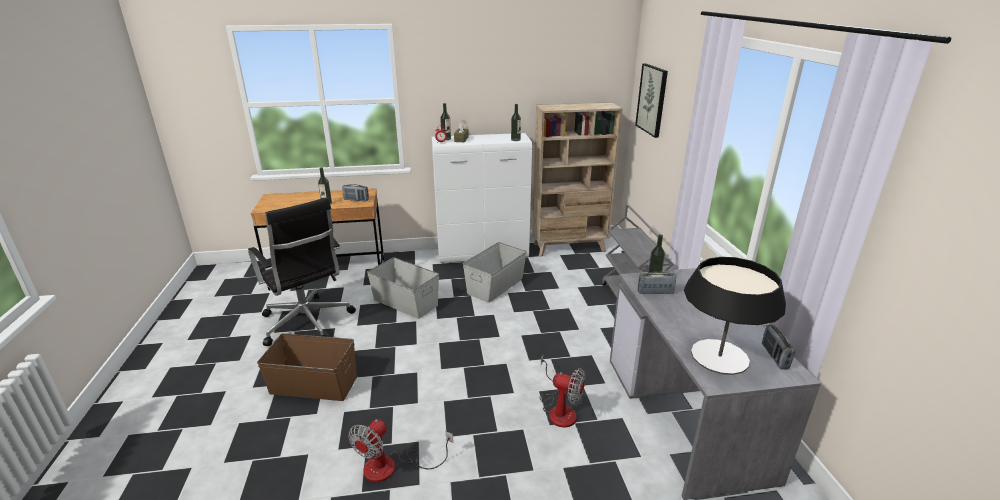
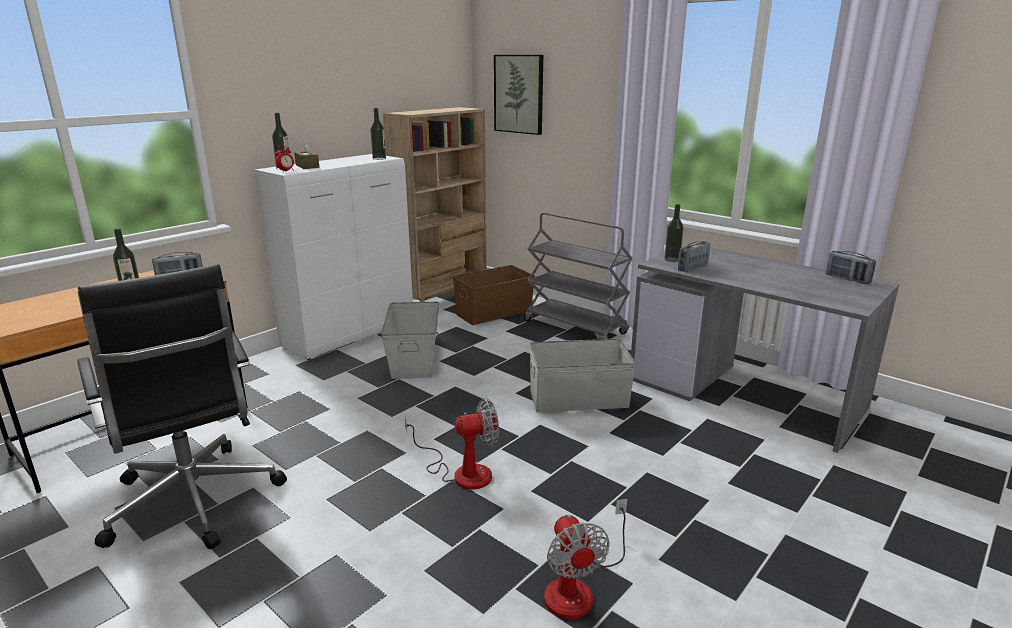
camera: 40 degrees left, 5 degrees down
(307, 324) = (194, 503): black office chair -> black office chair turned 45 degrees clockwise
(313, 384) = (326, 566): brown storage box -> brown storage box (493, 312)
(405, 302) = (320, 416): grey storage box -> grey storage box (578, 398)
(559, 409) = (650, 438): fan -> fan (461, 472)
(719, 357) = (822, 291): table lamp -> none

